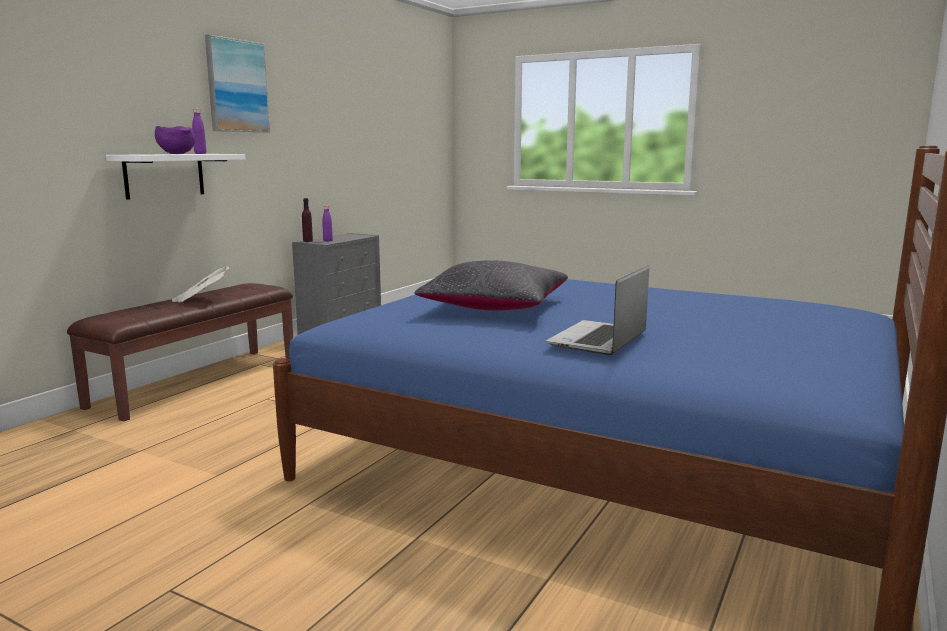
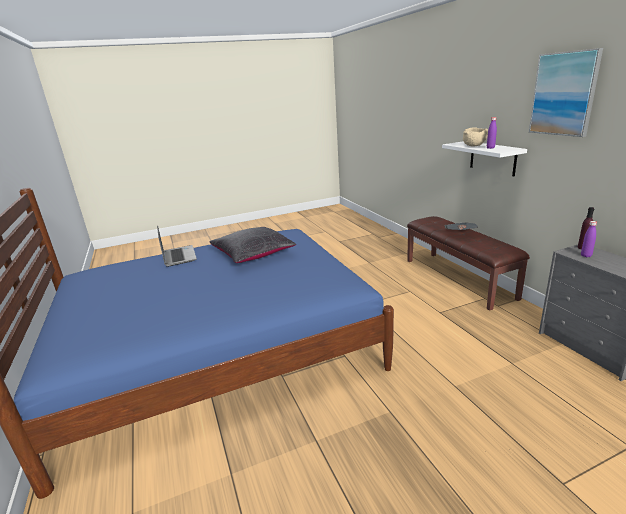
camera: 130 degrees right, 10 degrees up
(176, 154) = (474, 146): purple bowl -> beige bowl

